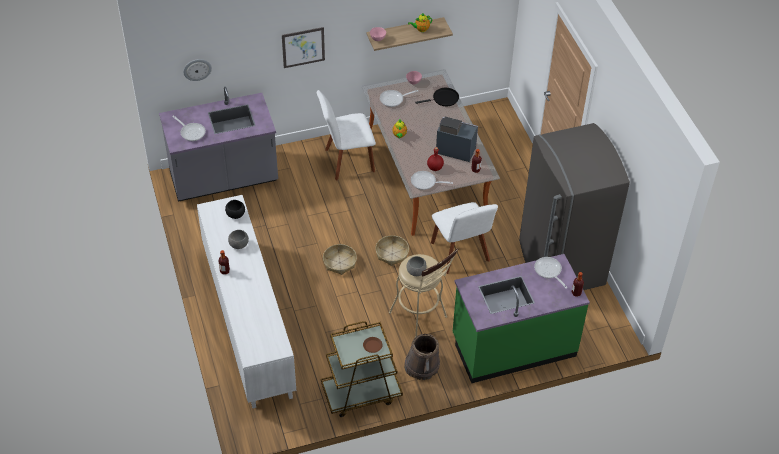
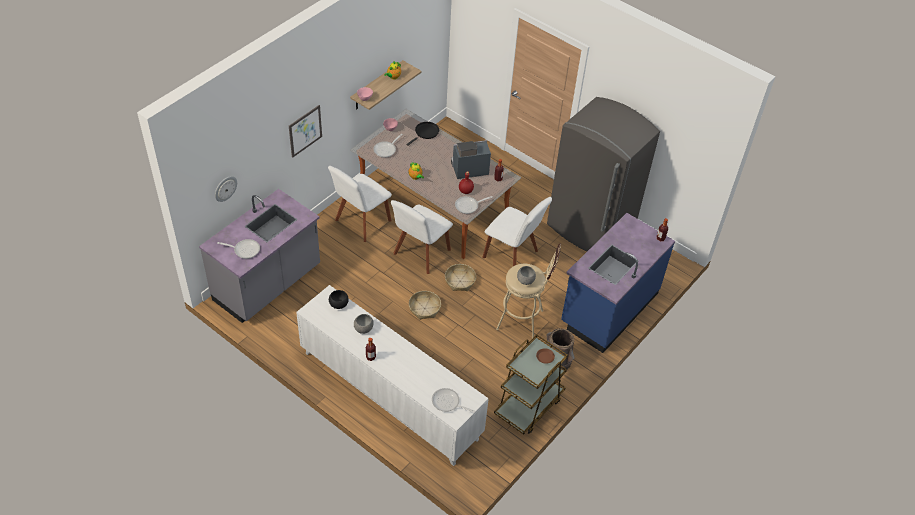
camera: 35 degrees left, 0 degrees up
(376, 213) = (420, 254): none -> white chair
(513, 345) = (608, 308): green counter -> blue counter
(549, 271) = (628, 231): frying pan -> frying pan (448, 403)

